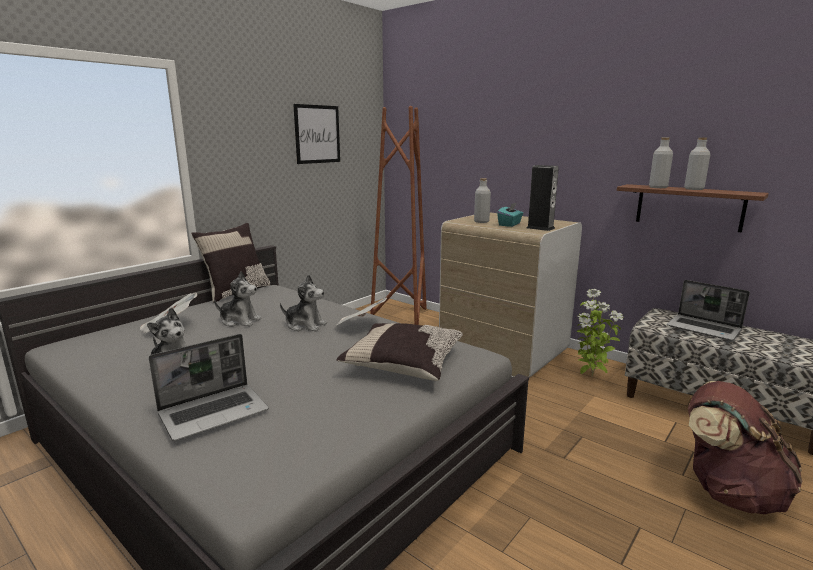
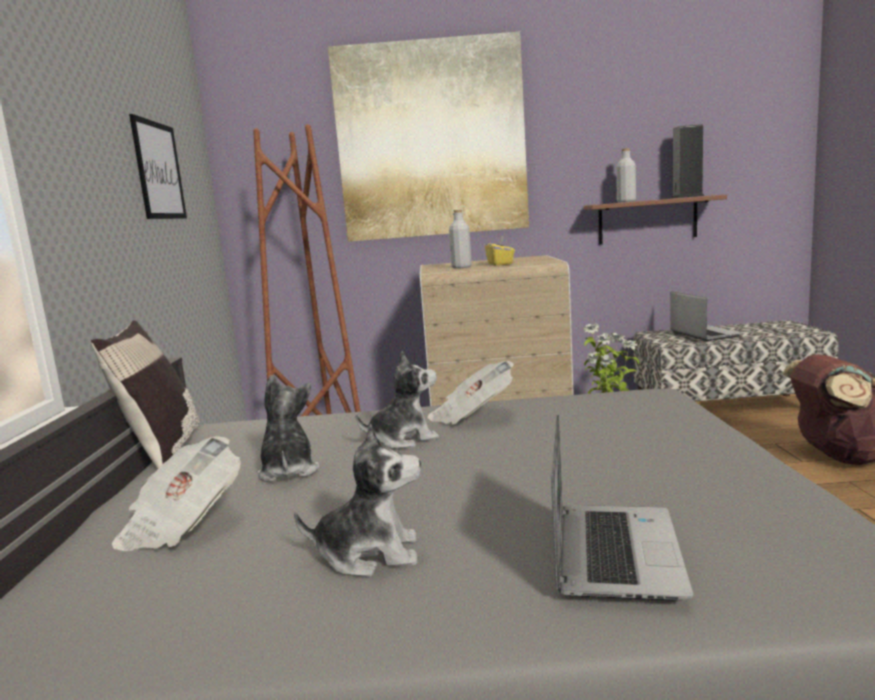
camera: 40 degrees left, 5 degrees down
(240, 321) = (288, 471): plush toy -> plush toy turned 75 degrees counterclockwise
(403, 364) = (624, 424): pillow -> none
(509, 224) = (500, 264): turquoise tissue box -> yellow tissue box
(511, 117) = (431, 140): none -> picture
(540, 228) = (540, 260): speaker -> speaker (687, 197)
(694, 189) = (656, 199): grey bottle -> none
(704, 329) = (703, 334): laptop -> laptop turned 105 degrees counterclockwise

